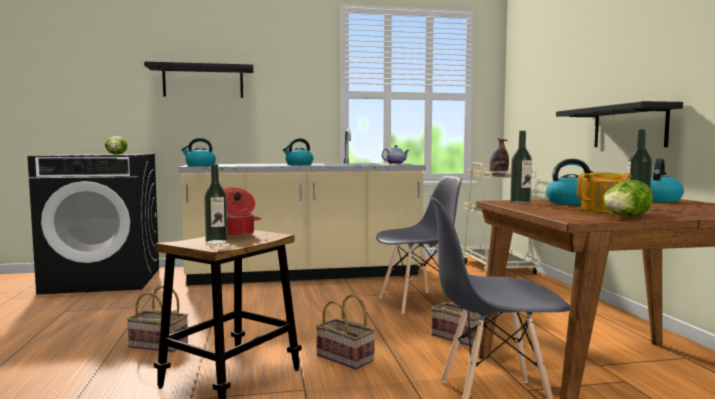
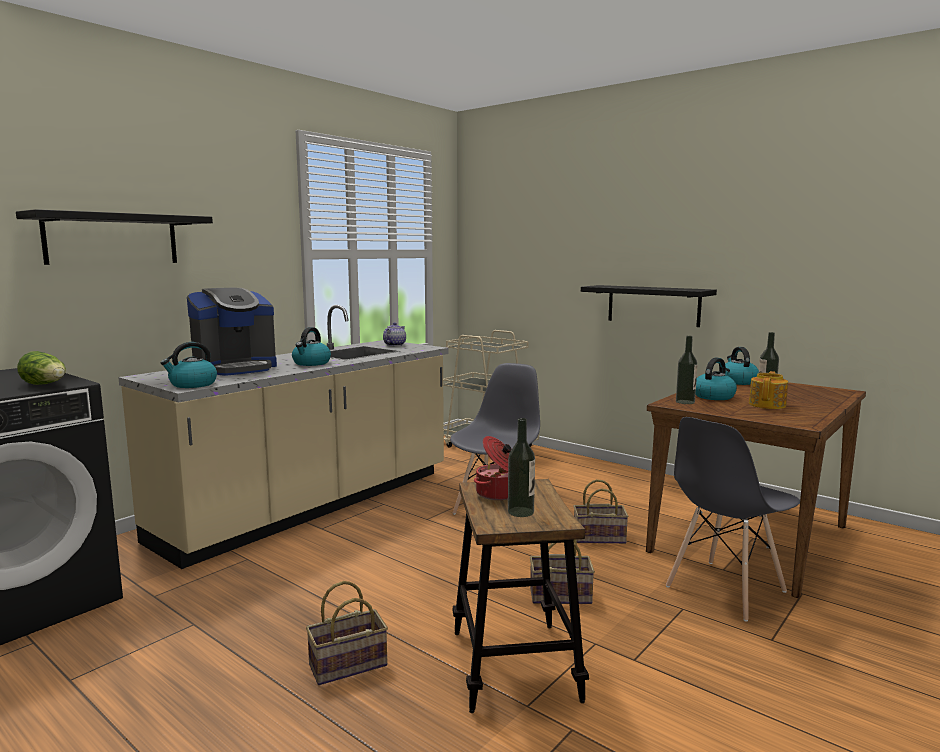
camera: 40 degrees left, 5 degrees up
(251, 164) = (235, 368): none -> coffee machine
(498, 175) = (492, 348): bottle -> none
(625, 217) = (813, 414): lettuce -> none

